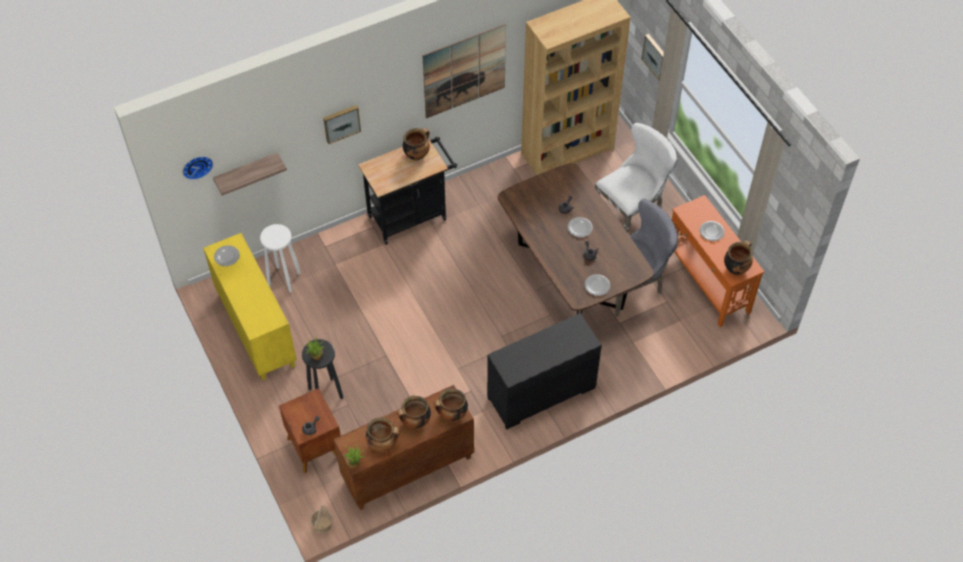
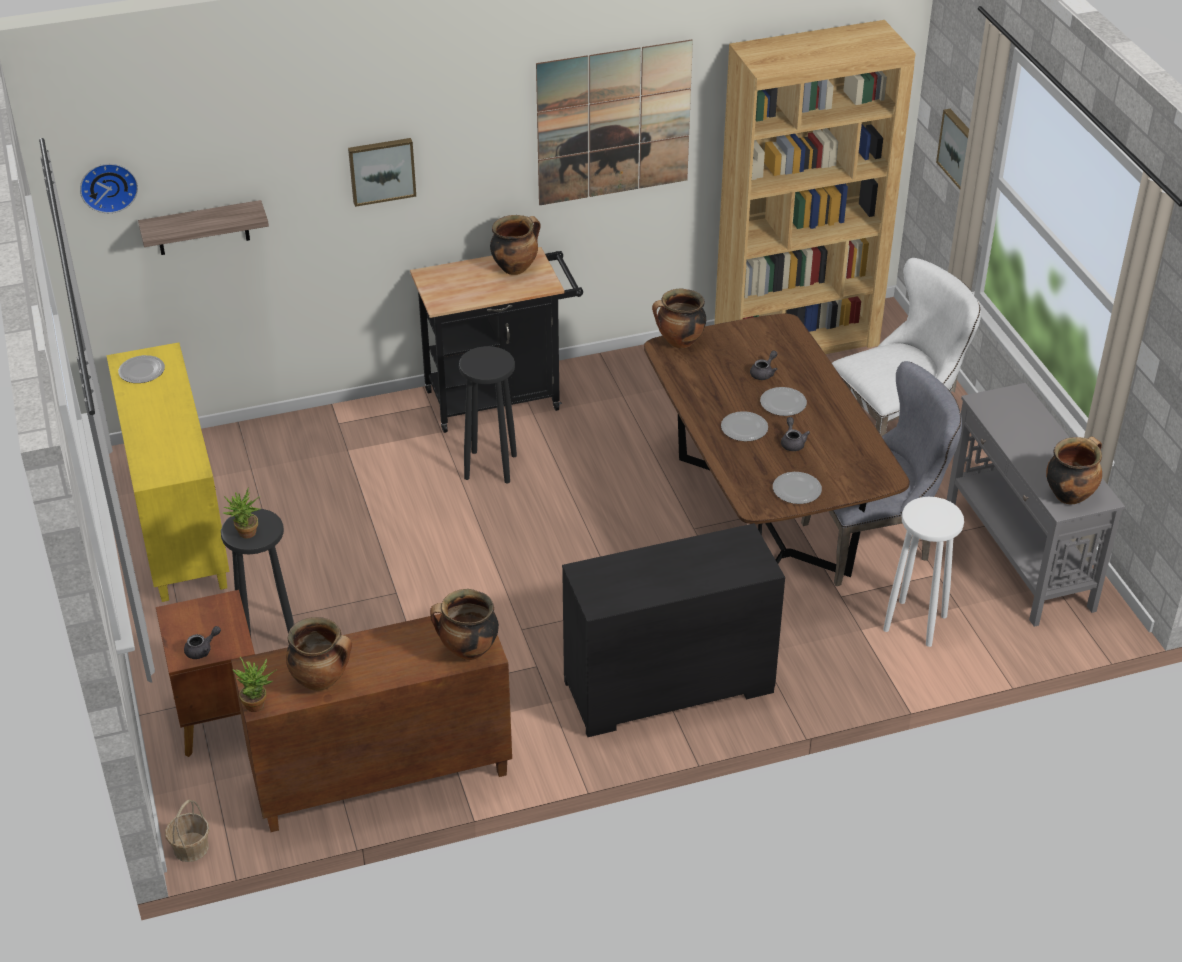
camera: 10 degrees right, 15 degrees down
(284, 279) = (253, 460): white stool -> white stool (915, 622)
(415, 422) = (394, 653): cooking pot -> cooking pot (679, 342)
(417, 264) = (490, 466): none -> black stool
(707, 283) = (1018, 555): orange console table -> grey console table
(711, 231) = (1030, 436): plate -> plate (744, 428)

